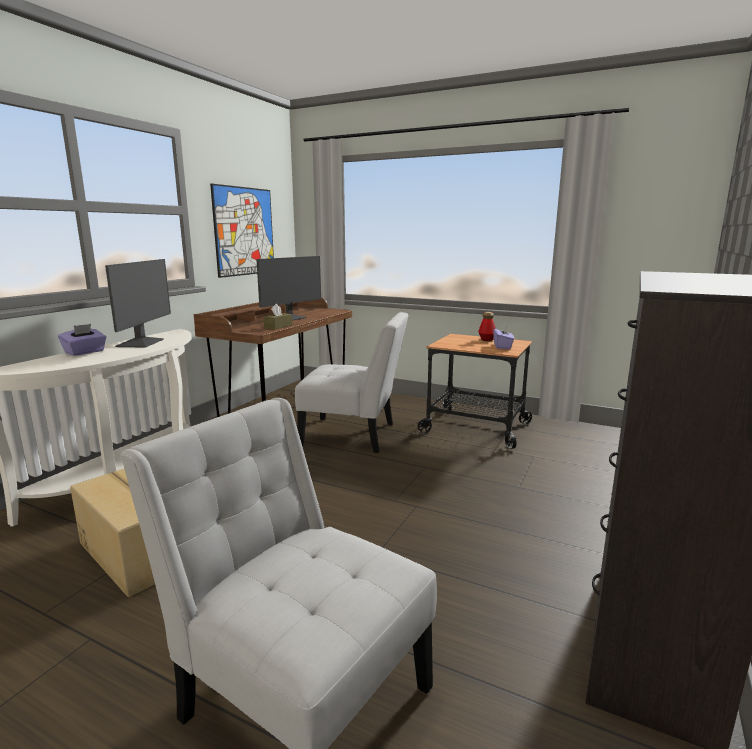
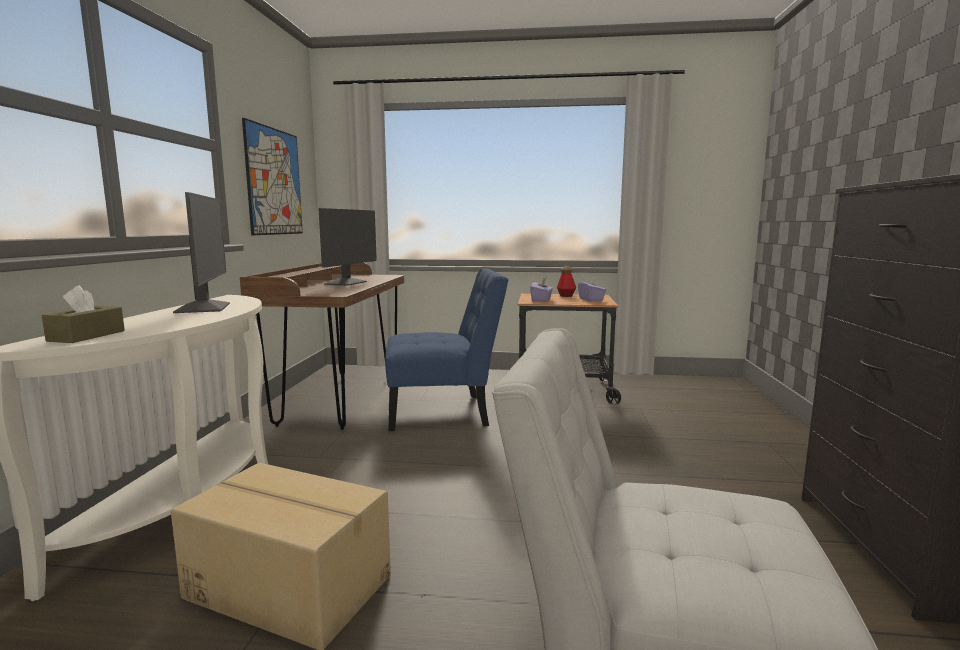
camera: 20 degrees left, 5 degrees down
(85, 352) = (137, 320): purple tissue box -> purple tissue box (541, 300)
(278, 326) = (349, 289): brown tissue box -> brown tissue box (87, 336)
(354, 435) = (444, 412): white chair -> blue chair

